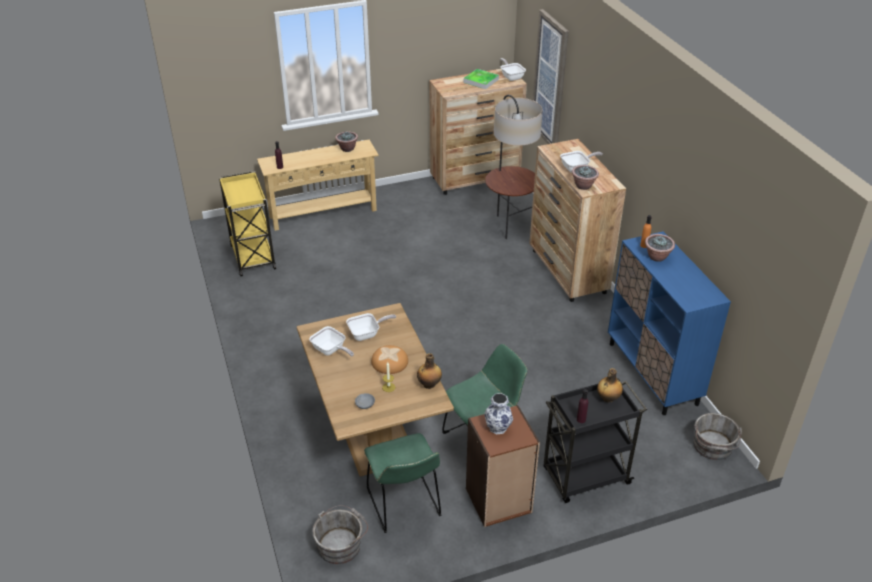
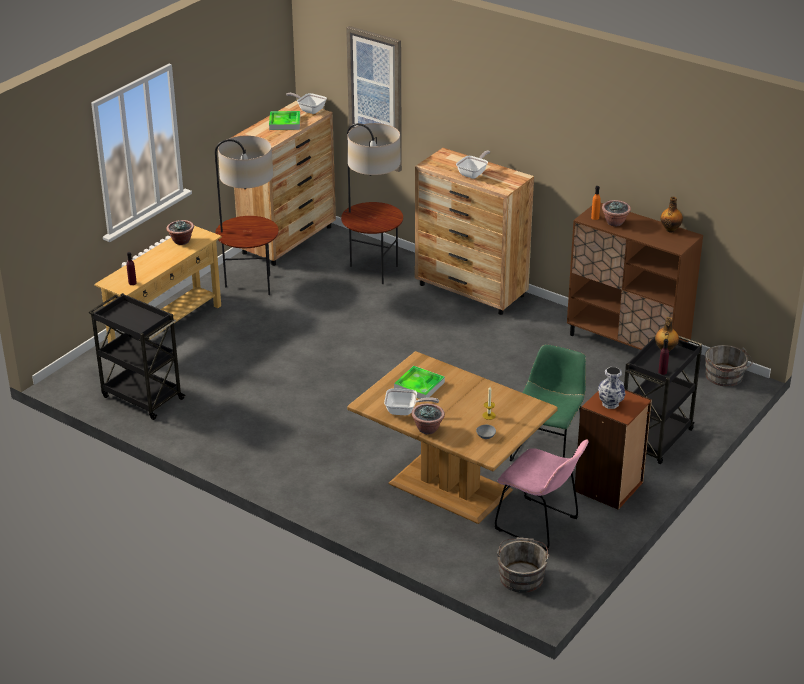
camera: 35 degrees left, 5 degrees down
(252, 256) = (141, 397): yellow cart -> black cart
(367, 334) = (419, 386): frying pan -> tray
(390, 362) = (466, 397): bread -> none
(405, 505) = (540, 525): green chair -> pink chair
(412, 203) = (250, 286): none -> floor lamp
(429, 384) = (519, 399): bottle -> bottle (670, 229)
(583, 186) = (497, 186): potted plant -> potted plant (428, 429)
(652, 373) = (627, 343): blue cabinet -> brown cabinet

